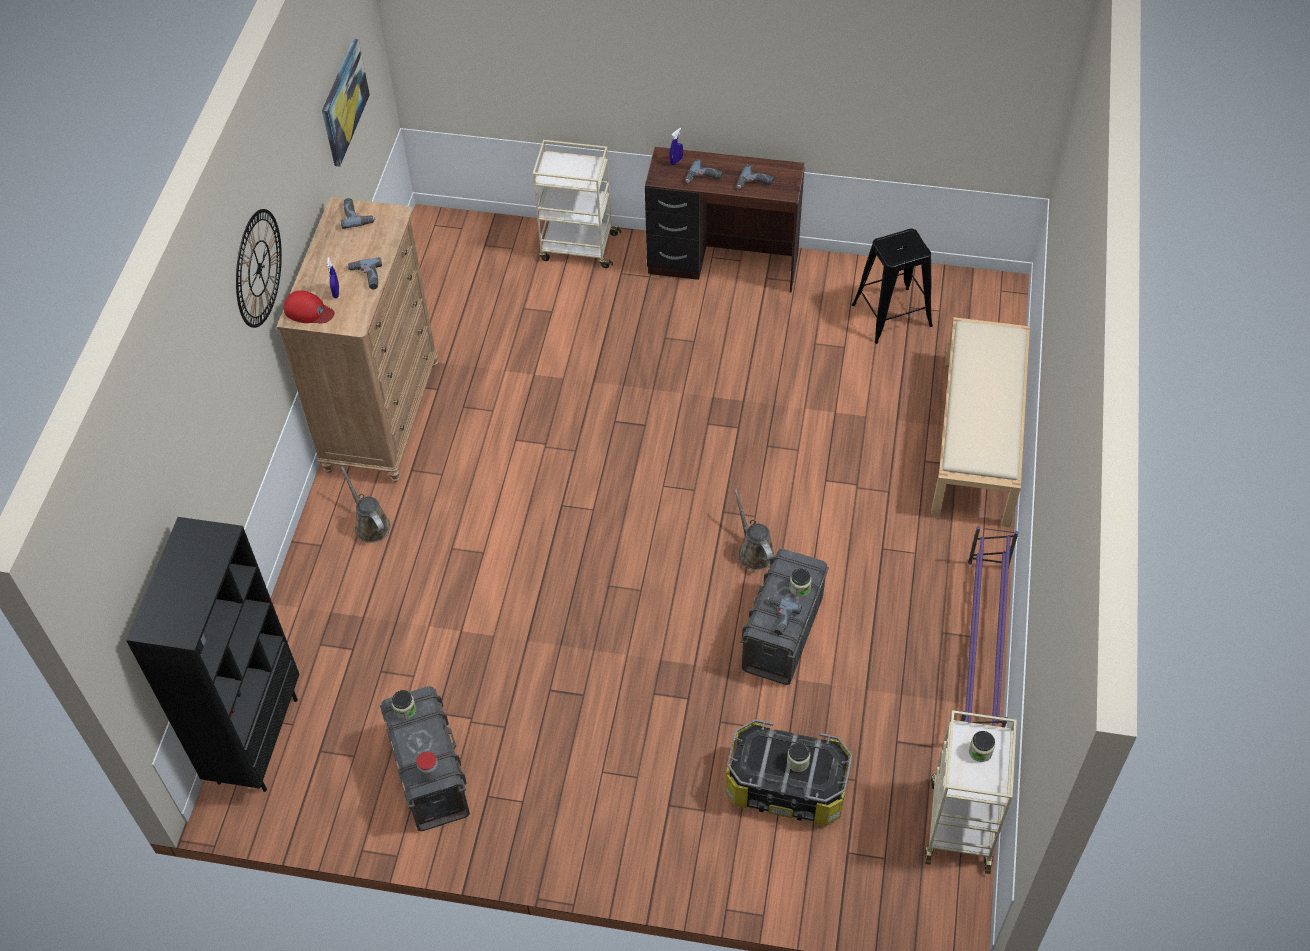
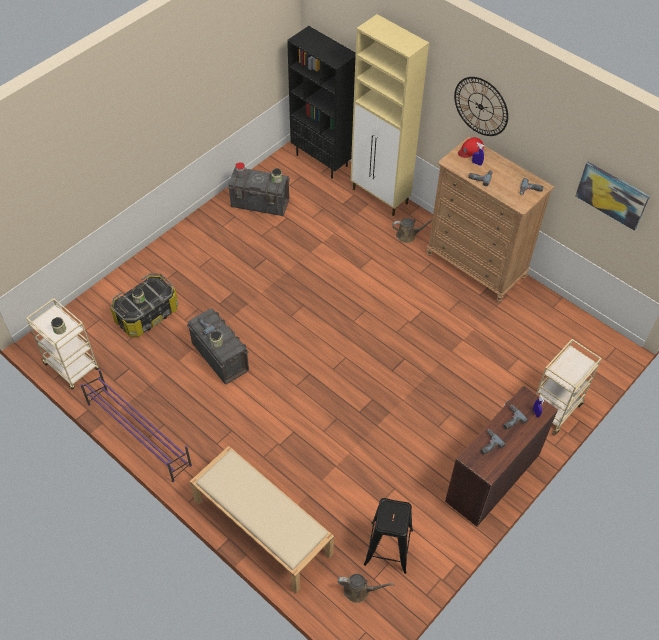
camera: 120 degrees right, 0 degrees up
(302, 603) = (380, 197): none -> beige cabinet
(754, 551) = (275, 373): brown watering can -> brown watering can (359, 590)

